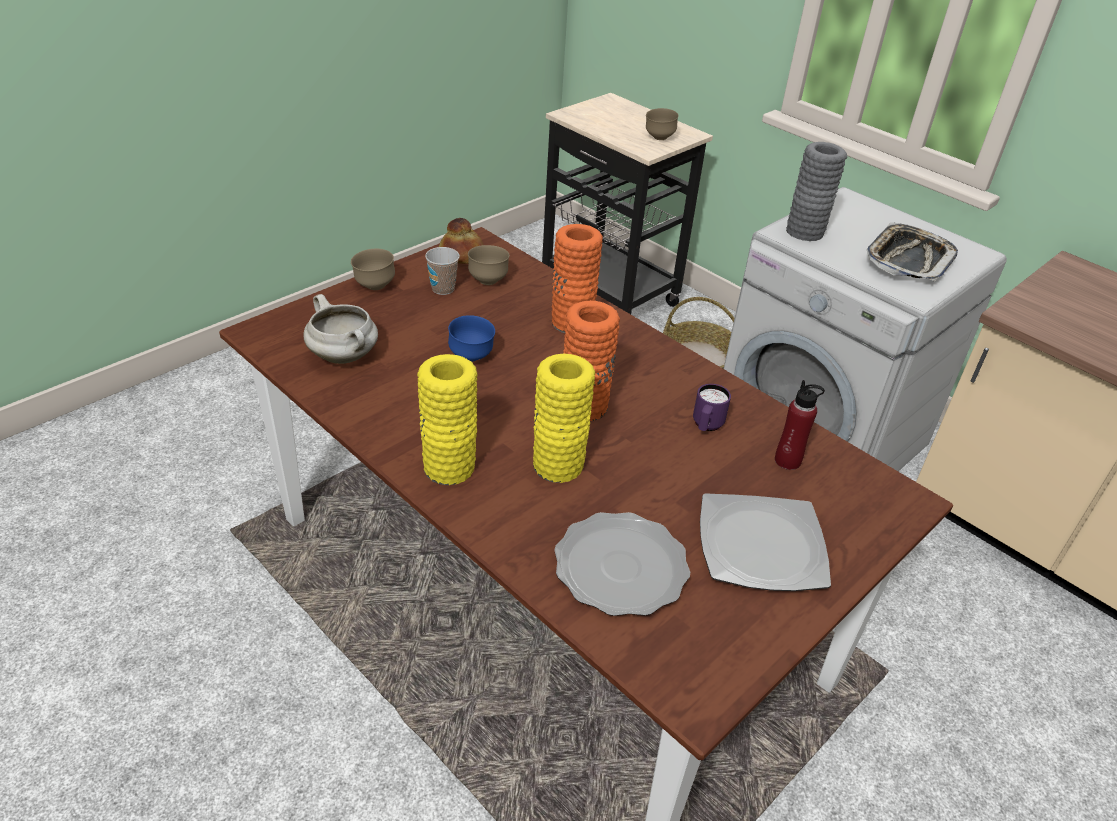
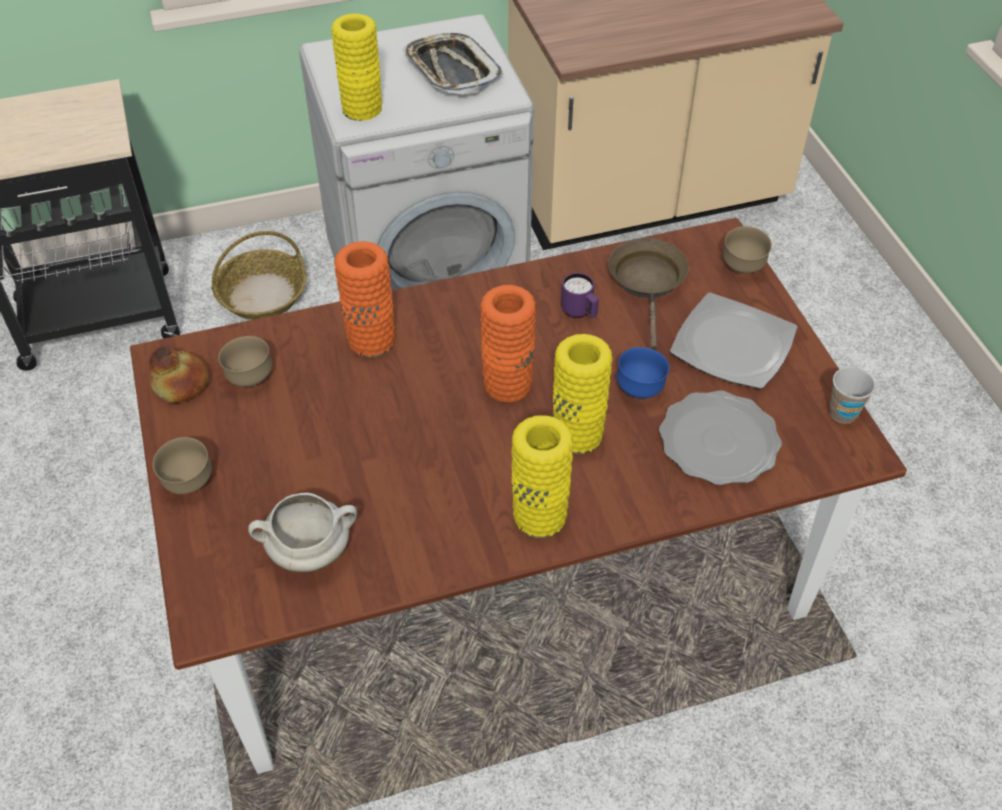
camera: 60 degrees left, 10 degrees up
(443, 289) = (238, 423): cup -> cup (843, 413)
(471, 357) = (380, 441): blue bowl -> blue bowl (640, 390)
(659, 138) = (87, 120): brown bowl -> brown bowl (742, 268)
(787, 461) = (648, 283): red bottle -> brown frying pan
(805, 232) = (362, 108): grey vase -> yellow vase

